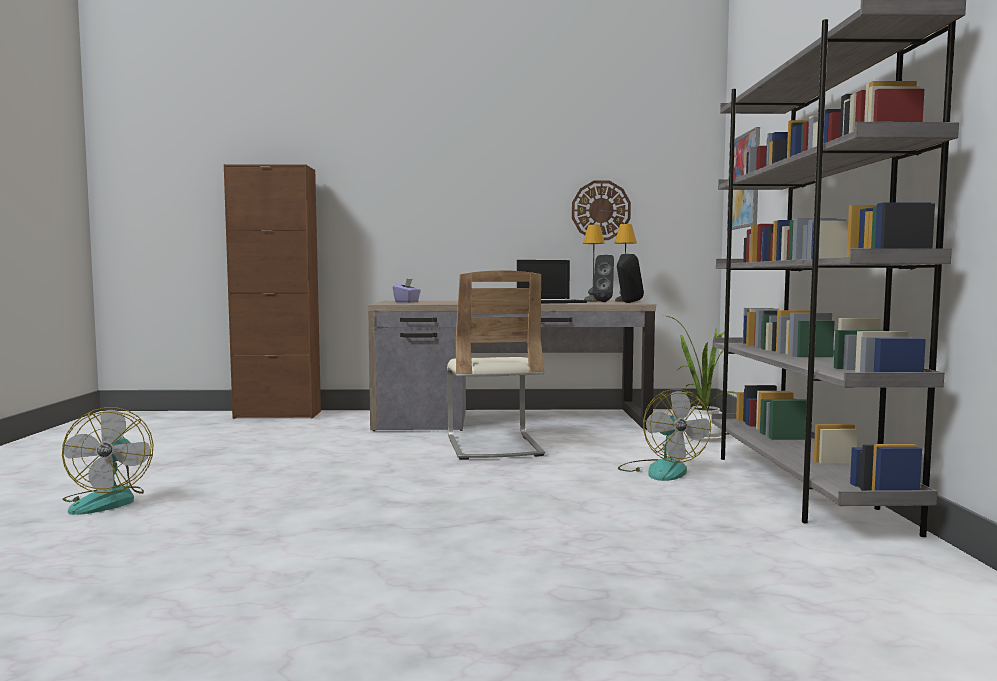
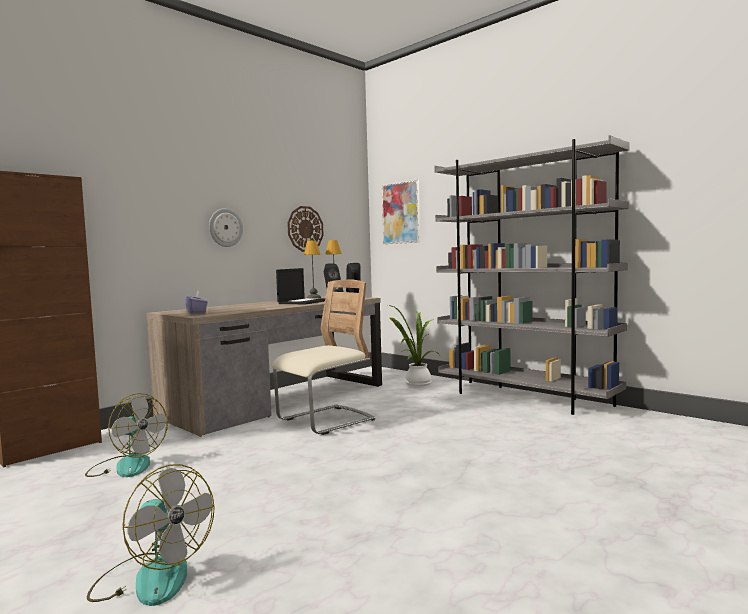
camera: 45 degrees left, 0 degrees up
(483, 210) = (225, 227): none -> wall clock
(493, 446) = (326, 421): beige chair -> beige chair turned 75 degrees counterclockwise
(661, 470) = (454, 407): fan -> fan (126, 466)

